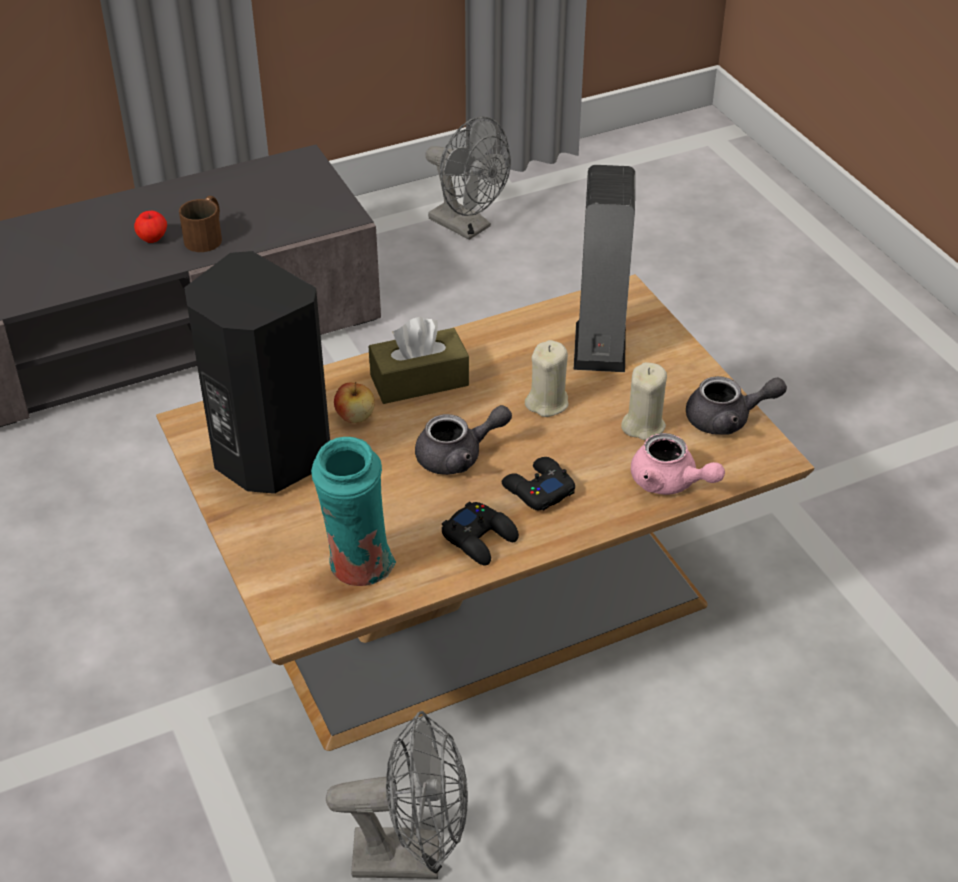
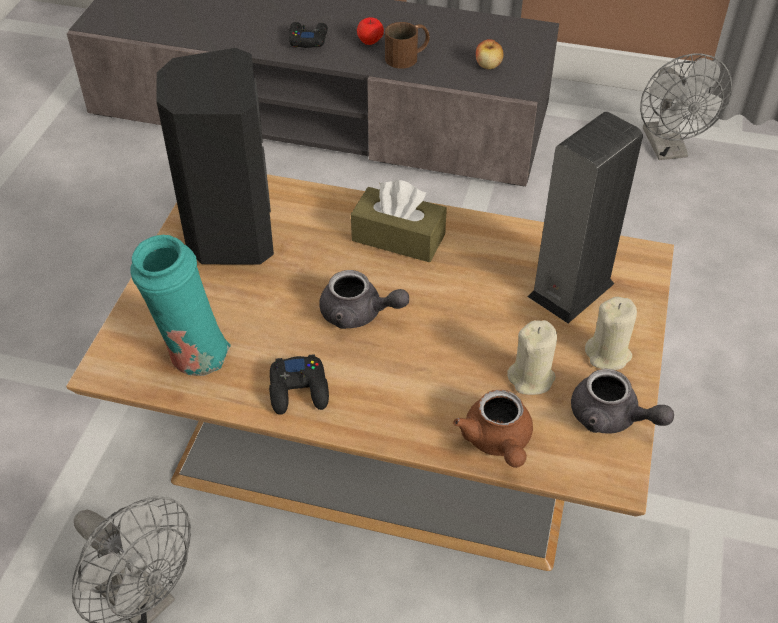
camera: 40 degrees right, 5 degrees up
(355, 416) = (322, 239): apple -> apple (488, 65)
(537, 490) = (386, 379): black game controller -> black game controller (308, 39)
(547, 402) = (474, 312): beige candle -> beige candle (608, 354)
(670, 483) = (498, 442): pink teapot -> brown teapot

